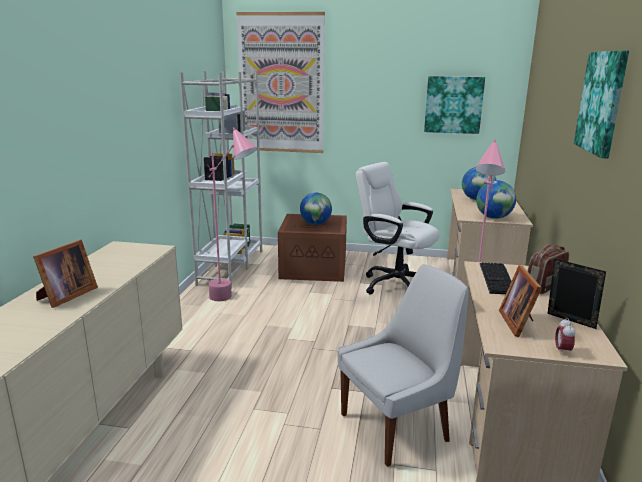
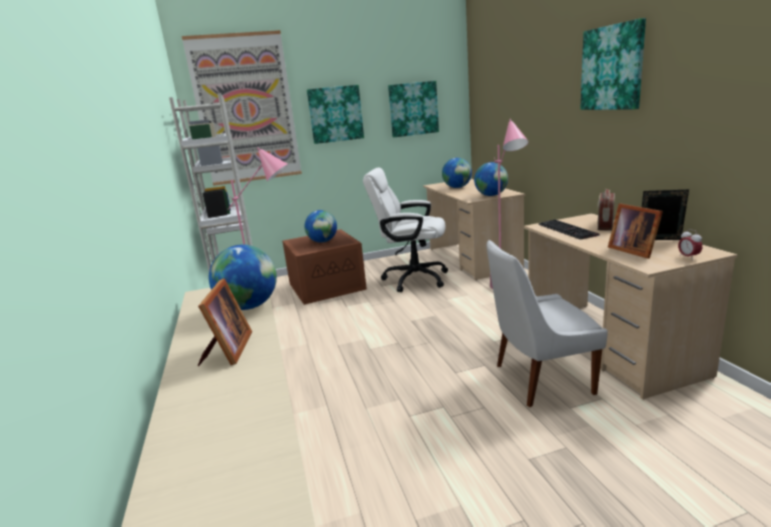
camera: 25 degrees left, 0 degrees up
(127, 267) = (249, 307): none -> globe
(366, 99) = (335, 114): none -> picture
(397, 426) = (539, 380): white chair -> white chair turned 135 degrees counterclockwise

